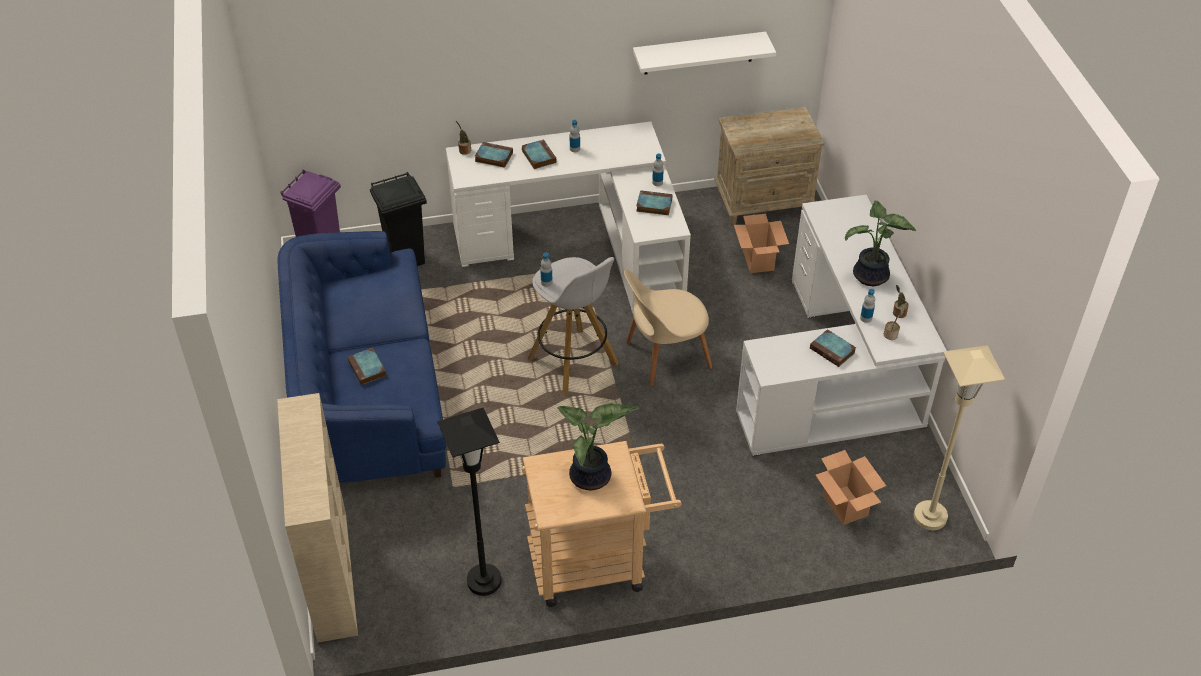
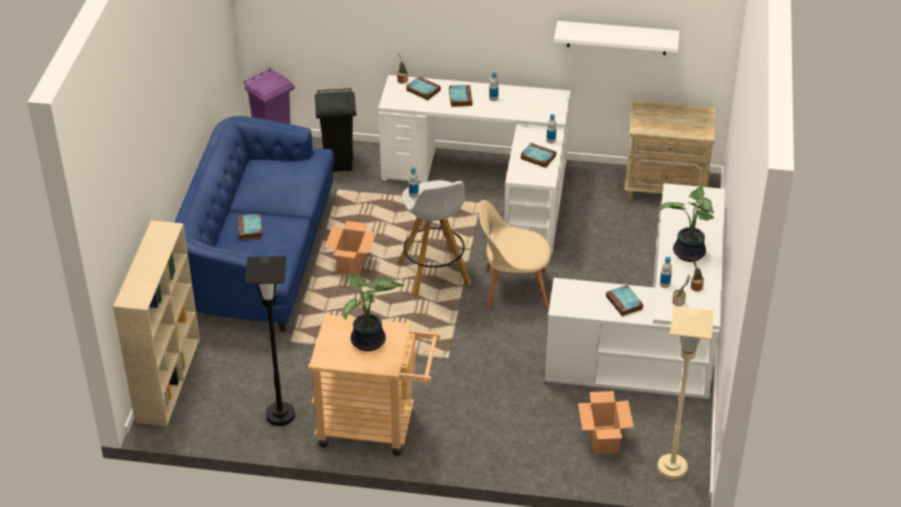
camera: 20 degrees right, 5 degrees down
(757, 260) = (635, 232): cardboard box -> cardboard box (351, 264)

